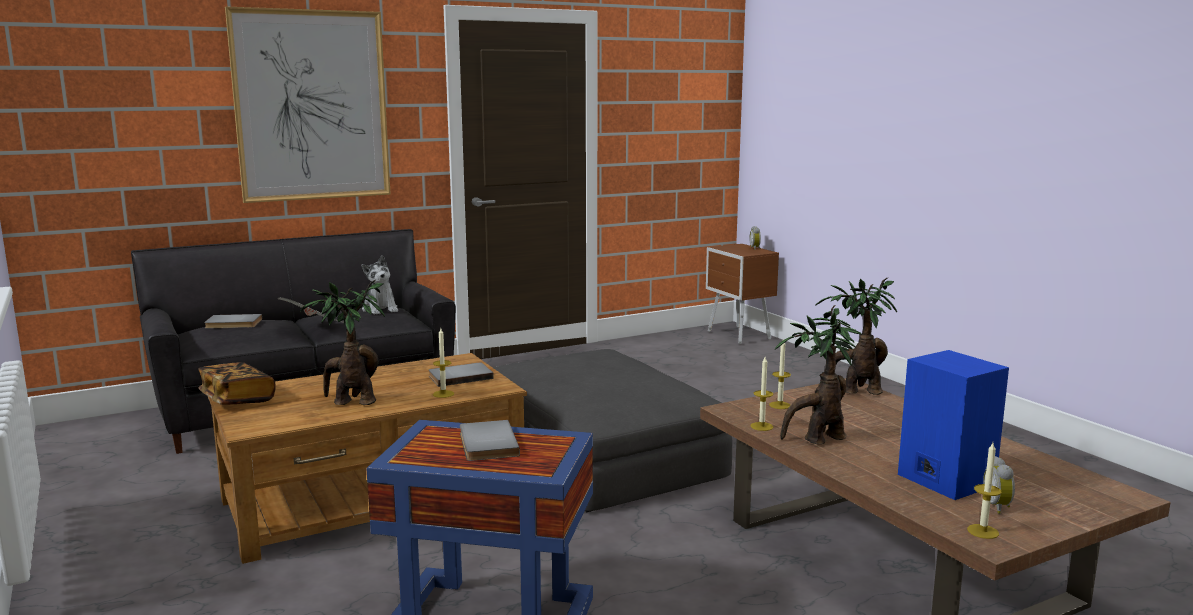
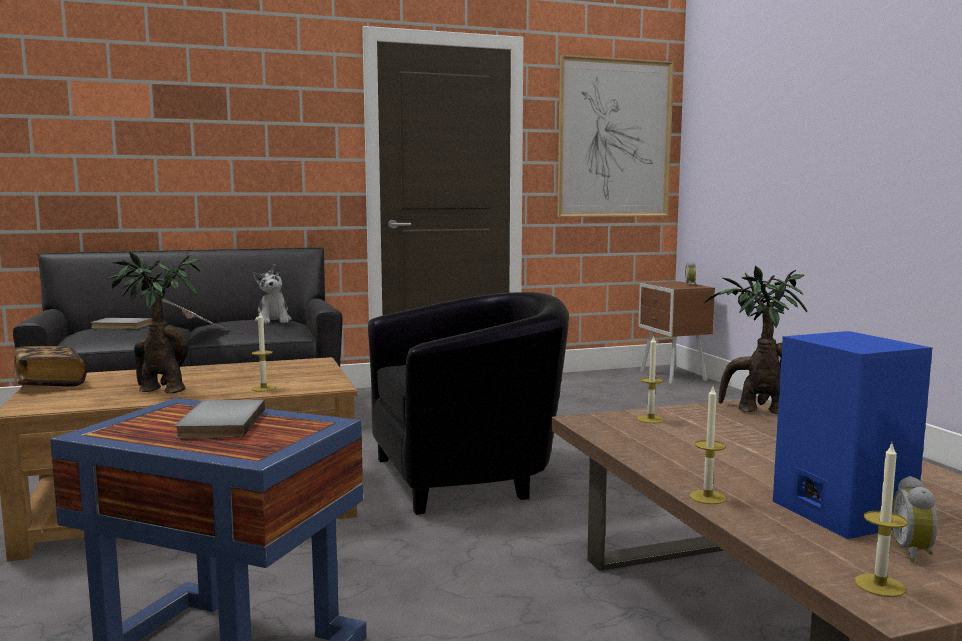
camera: 10 degrees right, 5 degrees down
(311, 106) = (225, 121): picture -> picture (614, 139)
(459, 376) = (297, 375): grey book -> none
(601, 452) = (468, 476): grey ottoman -> black armchair
(761, 426) = (614, 439): candle -> candle (707, 497)
(818, 439) = (680, 456): potted plant -> none

